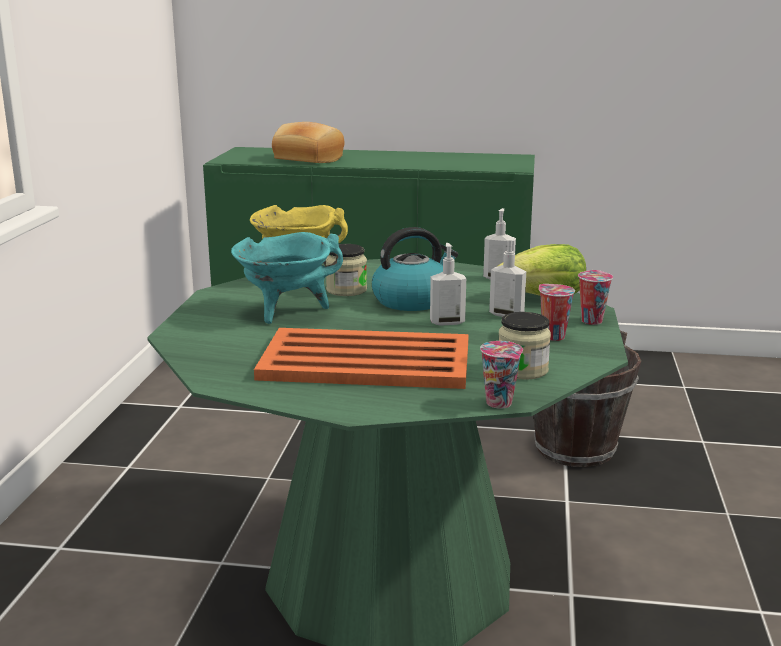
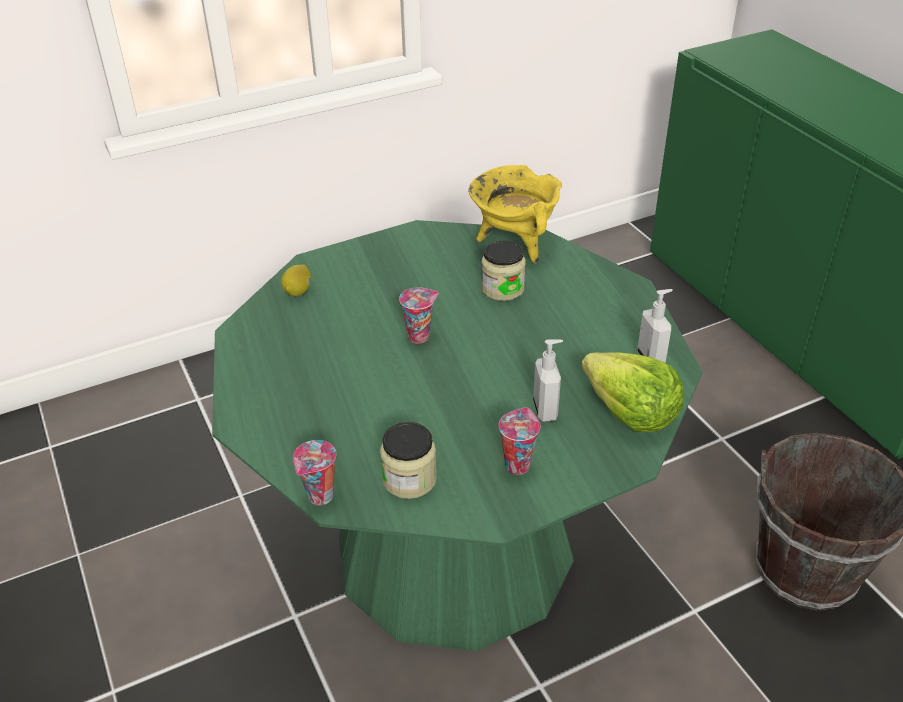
camera: 55 degrees right, 20 degrees up
(206, 348) = (298, 291): none -> lemon
(286, 311) = (414, 286): turquoise cooking pot -> none
(307, 159) = (790, 83): bread -> none
(364, 361) = (345, 379): orange tray -> none
(412, 300) = (519, 337): kettle -> none
(447, 322) = (484, 382): soap dispenser -> none
(591, 320) = (594, 473): cup -> cup (419, 336)

